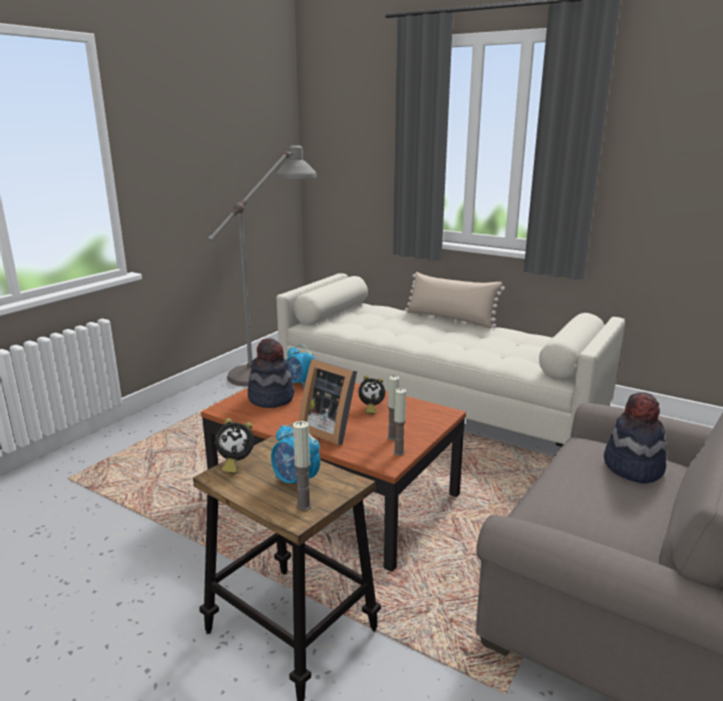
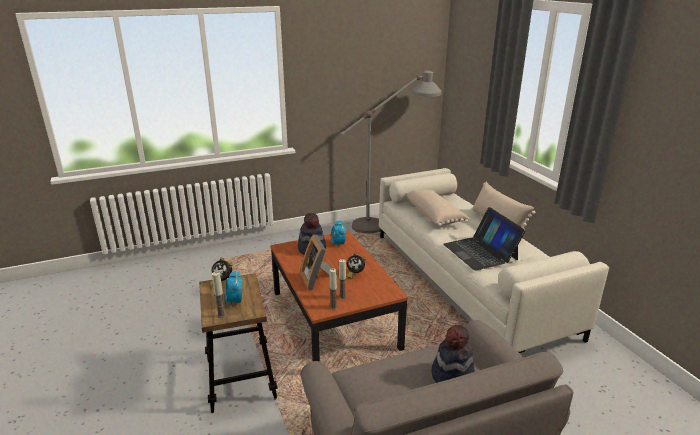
camera: 35 degrees right, 5 degrees up
(373, 326) = (435, 215): none -> beige pillow
(474, 346) = (480, 252): none -> laptop

